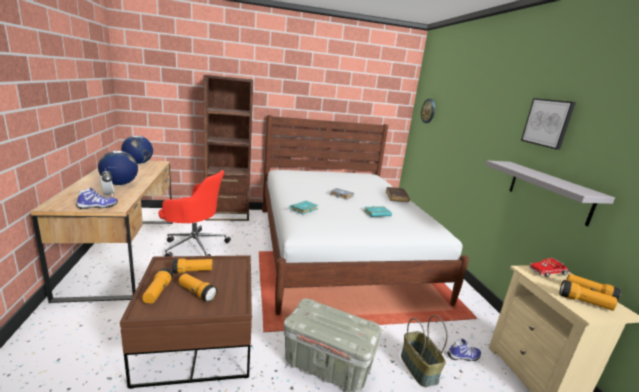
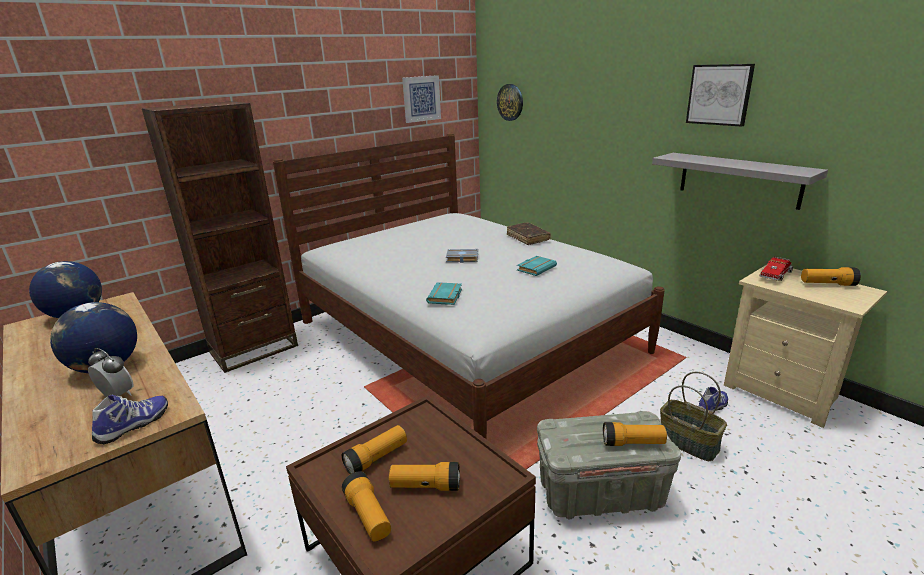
camera: 25 degrees left, 5 degrees up
(194, 245) = (252, 421): red office chair -> none
(370, 99) = (421, 98): none -> picture
(584, 302) = (834, 295): flashlight -> flashlight (633, 443)

